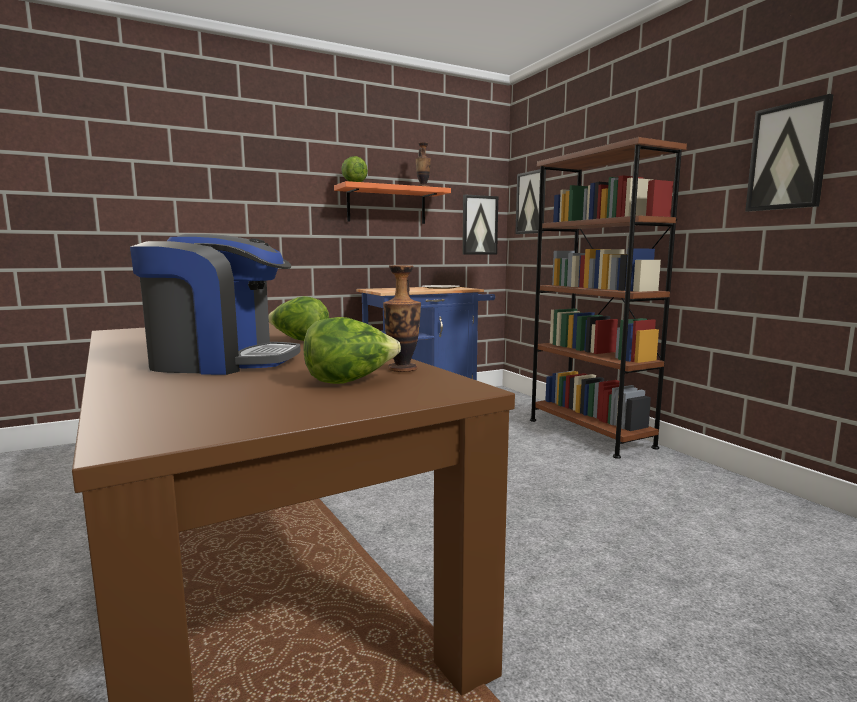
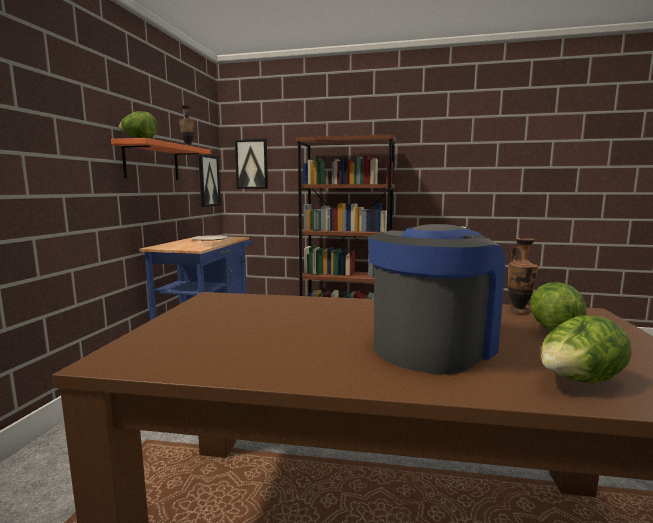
camera: 50 degrees left, 0 degrees up
(299, 340) = (354, 310): lettuce -> lettuce (578, 382)
(788, 157) = (455, 156): picture -> none

